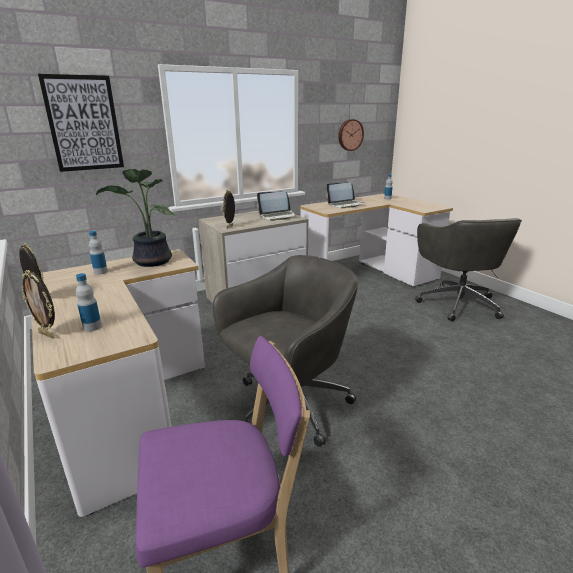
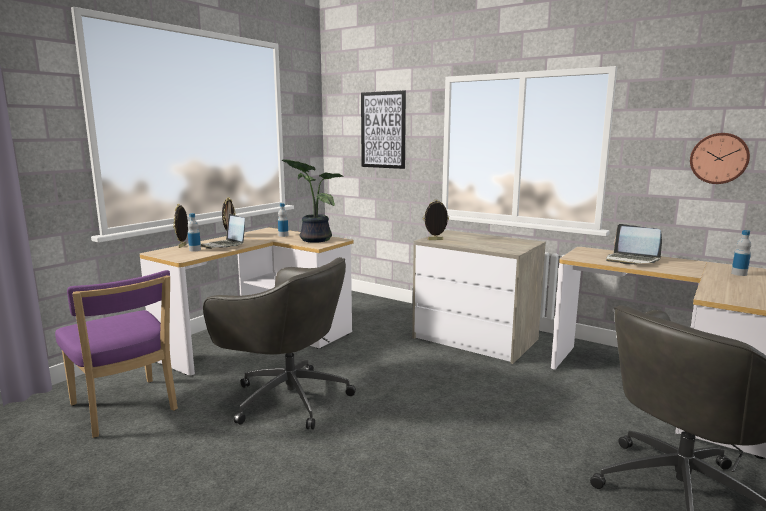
camera: 65 degrees right, 10 degrees down
(278, 216) = (506, 246): laptop -> laptop (224, 245)

